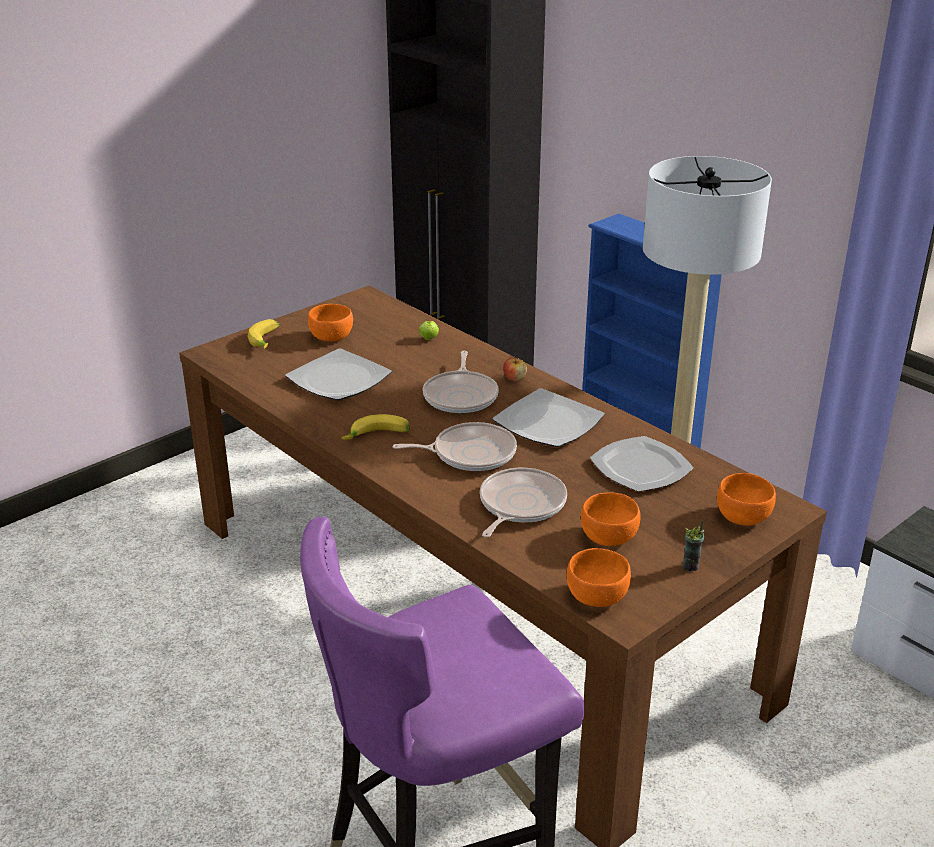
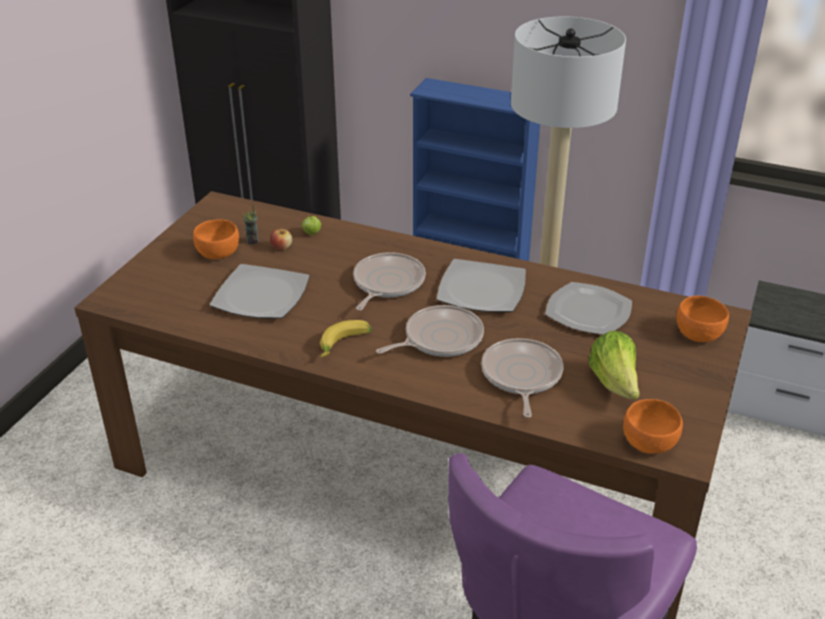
camera: 25 degrees left, 5 degrees up
(267, 341) = (157, 273): banana -> none
(461, 396) = (387, 283): frying pan -> frying pan turned 135 degrees counterclockwise
(514, 378) = (419, 254): apple -> apple (281, 247)
(609, 536) = (615, 383): orange bowl -> lettuce
(691, 566) = (696, 391): cup -> cup (252, 241)

